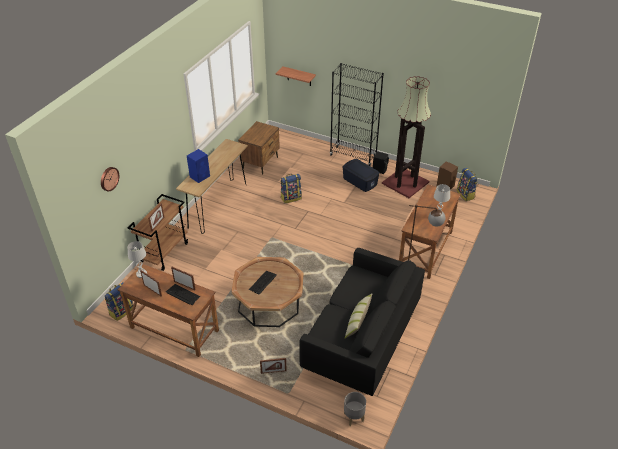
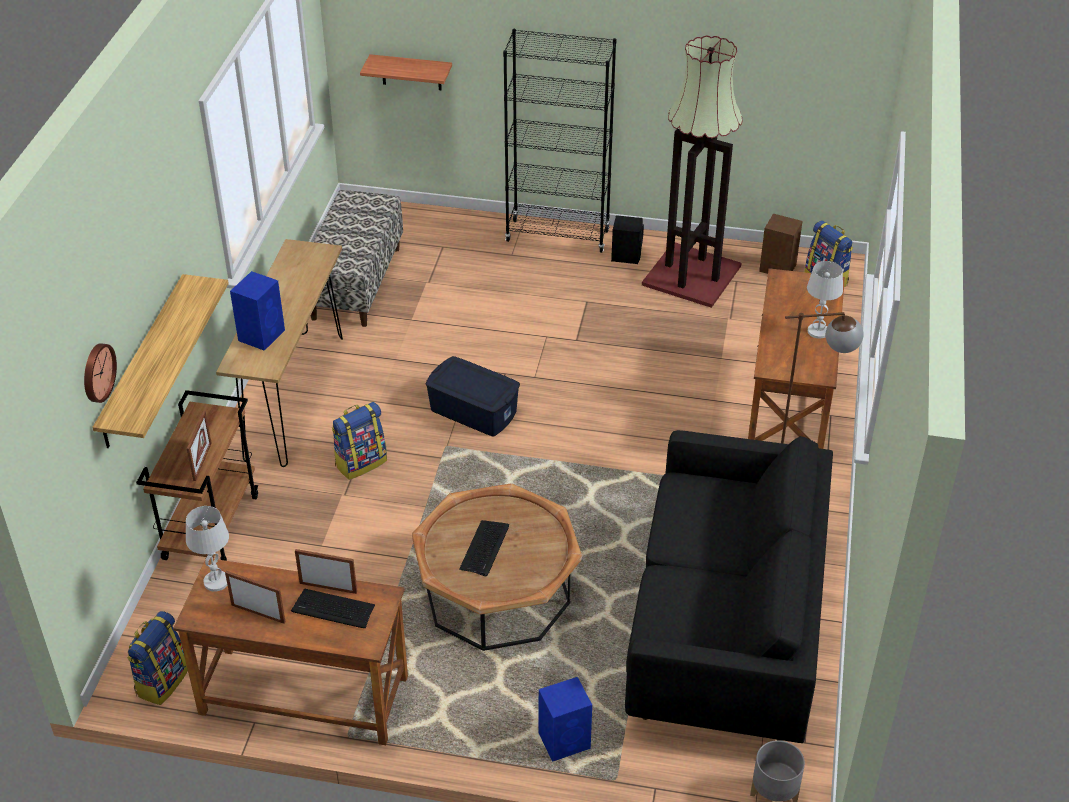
camera: 15 degrees left, 0 degrees up
(137, 178) = (143, 362): none -> shelf
(260, 162) = (355, 283): brown nightstand -> bench
(273, 372) = (565, 741): picture frame -> blue speaker
(291, 198) = (455, 350): backpack -> backpack (361, 462)
(357, 322) = (726, 591): pillow -> none
(360, 181) = (593, 288): blue storage box -> blue storage box (473, 410)

